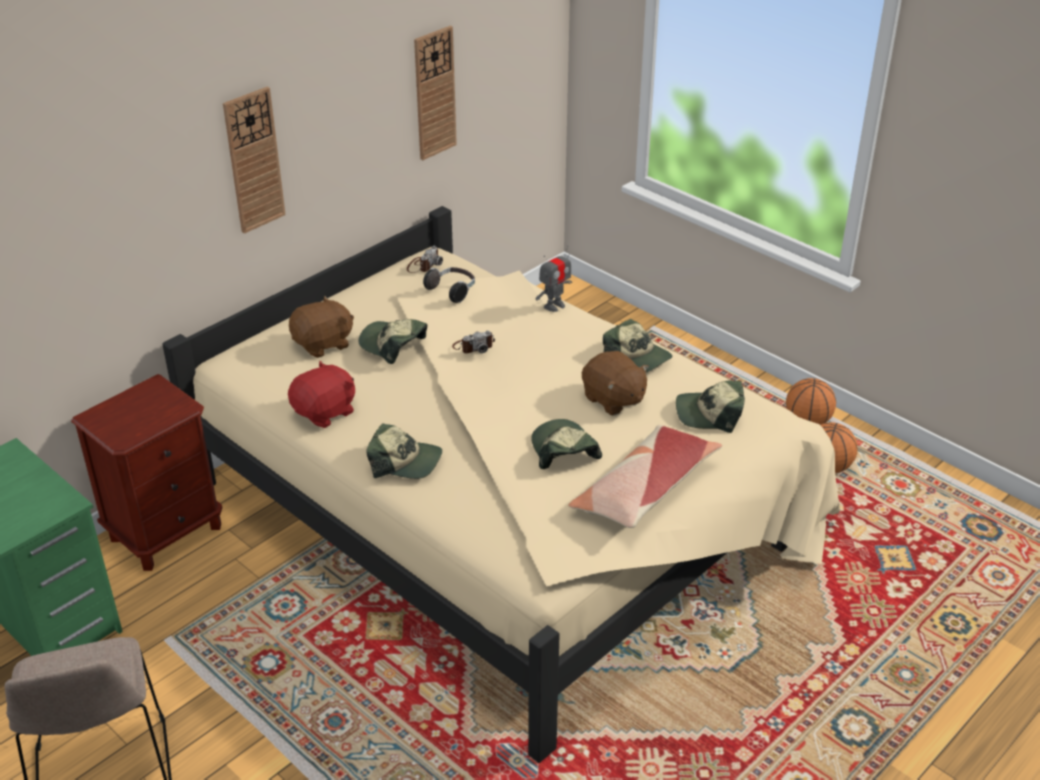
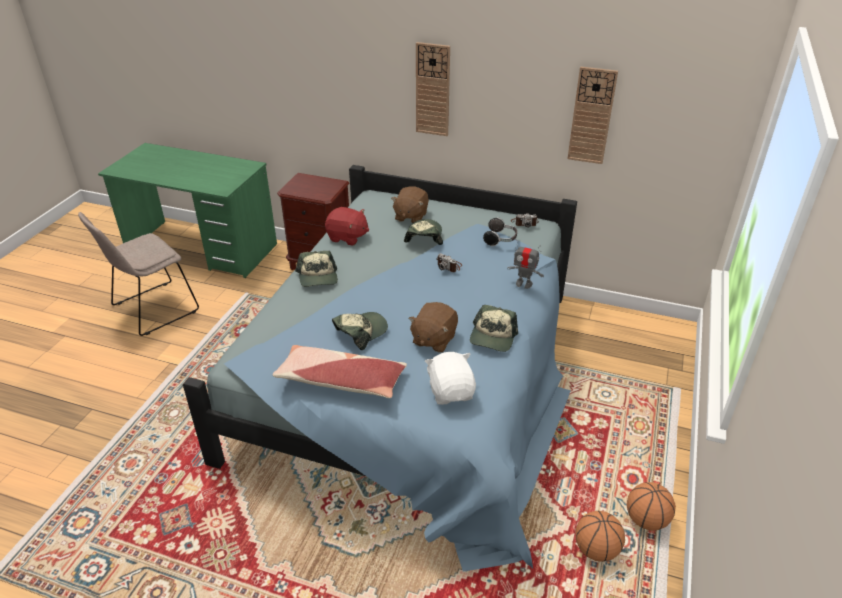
camera: 65 degrees right, 0 degrees up
(323, 344) = (410, 216): brown plush toy -> brown plush toy turned 75 degrees clockwise
(508, 512) = (416, 380): beige bed -> blue bed
(709, 414) = (451, 391): cap -> white plush toy

